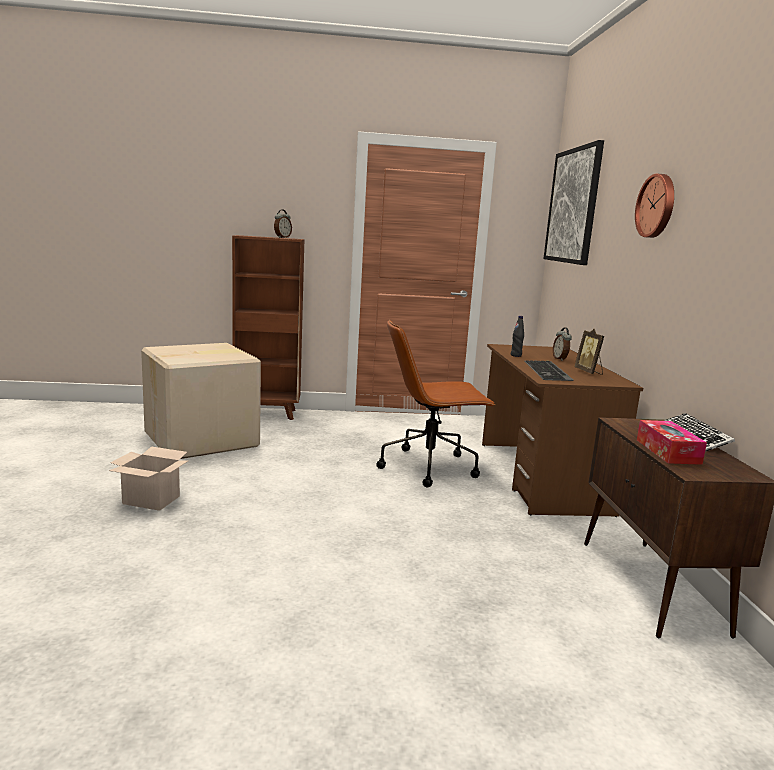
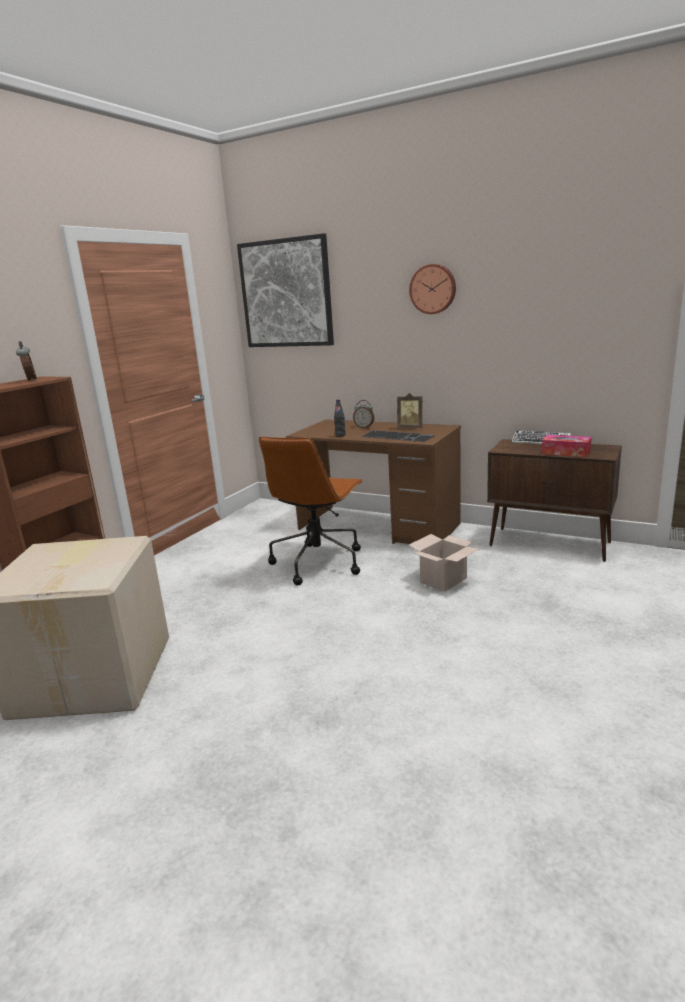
camera: 55 degrees left, 5 degrees up
(149, 500) = (242, 742): cardboard box -> cardboard box (443, 581)

